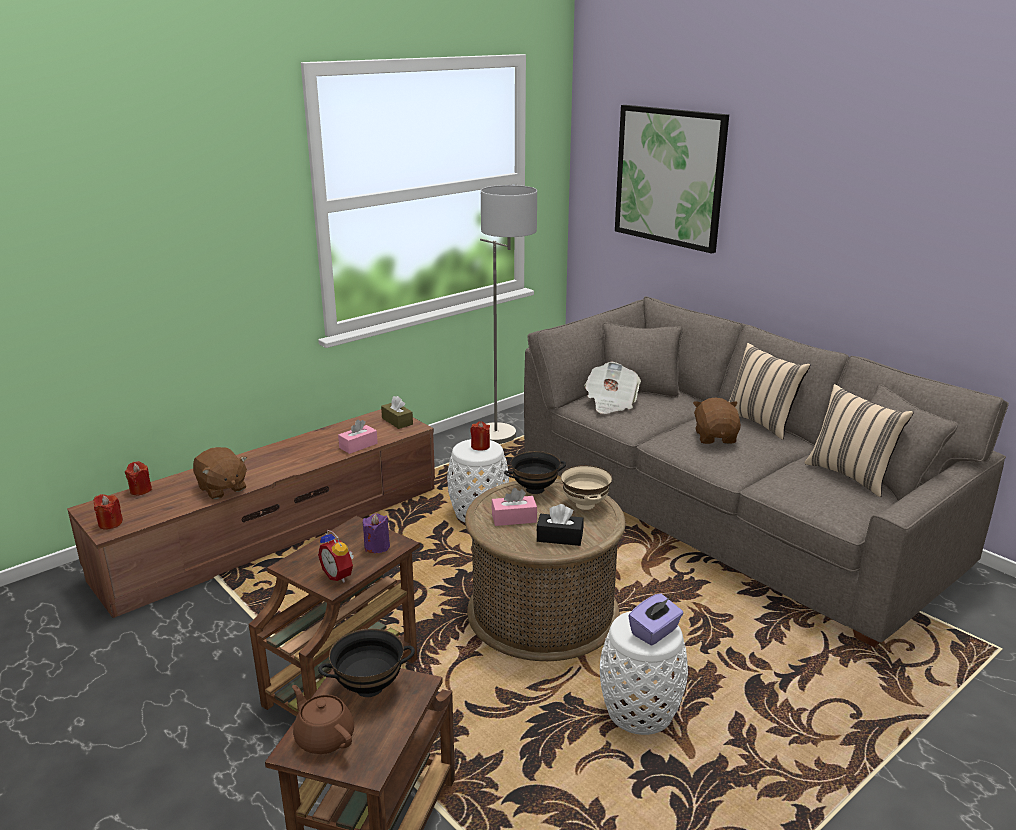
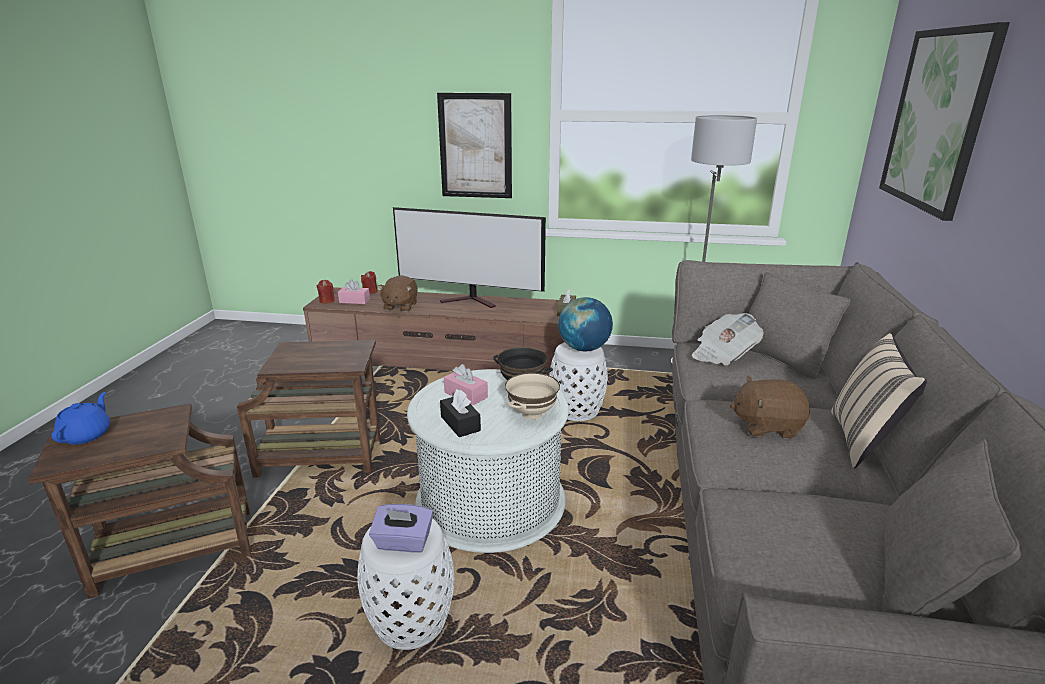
camera: 50 degrees right, 0 degrees up
(233, 260) = (475, 146): none -> picture
(287, 449) = (472, 301): none -> television
(324, 737) = (87, 435): brown teapot -> blue teapot
(339, 575) = (290, 364): alarm clock -> none
(358, 445) = (512, 315): pink tissue box -> pink tissue box (354, 301)
(369, 688) = (153, 427): black bowl -> none
(377, 547) = (340, 360): purple candle -> none
(480, 446) = (584, 349): red candle -> globe
(543, 612) = (491, 500): brown coffee table -> white coffee table
(715, 437) = (766, 426): brown plush toy -> brown plush toy turned 135 degrees counterclockwise
(850, 475) = (861, 548): beige pillow -> none

